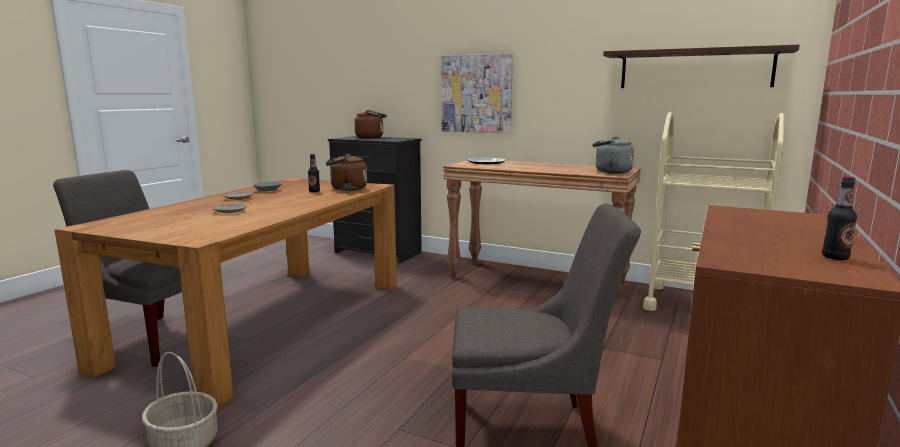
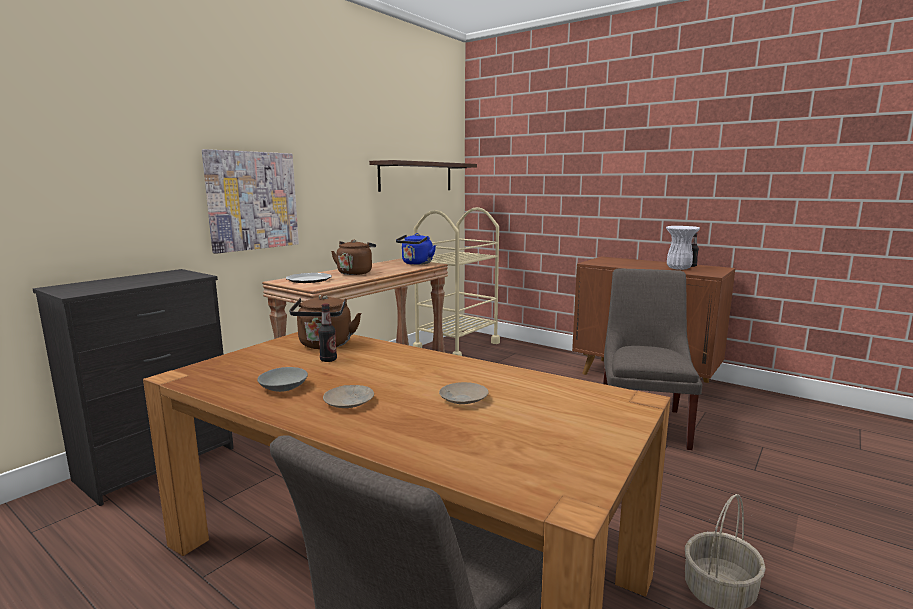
camera: 80 degrees left, 0 degrees up
(371, 138) = (115, 282): brown kettle -> brown kettle (355, 272)
(610, 172) = (416, 263): grey kettle -> blue kettle
(769, 247) = (679, 268): none -> white vase

